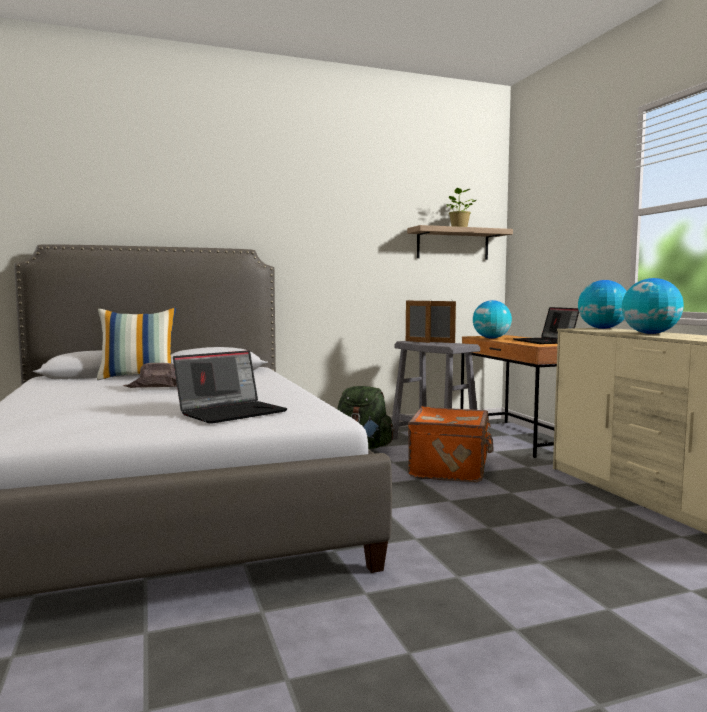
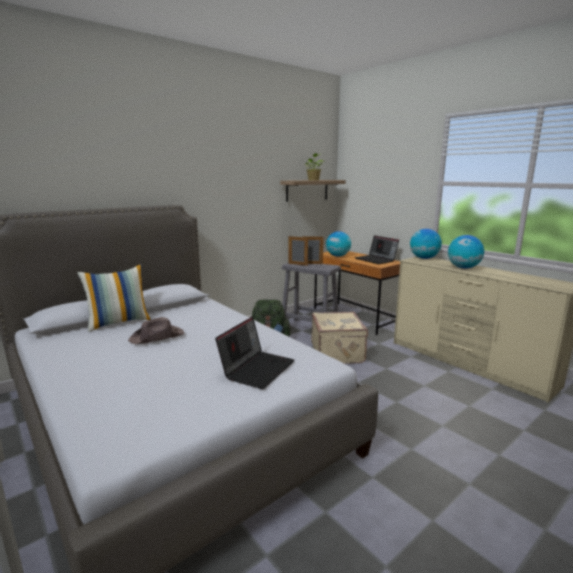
camera: 20 degrees left, 10 degrees up
(451, 469) = (338, 353): orange suitcase -> beige suitcase

